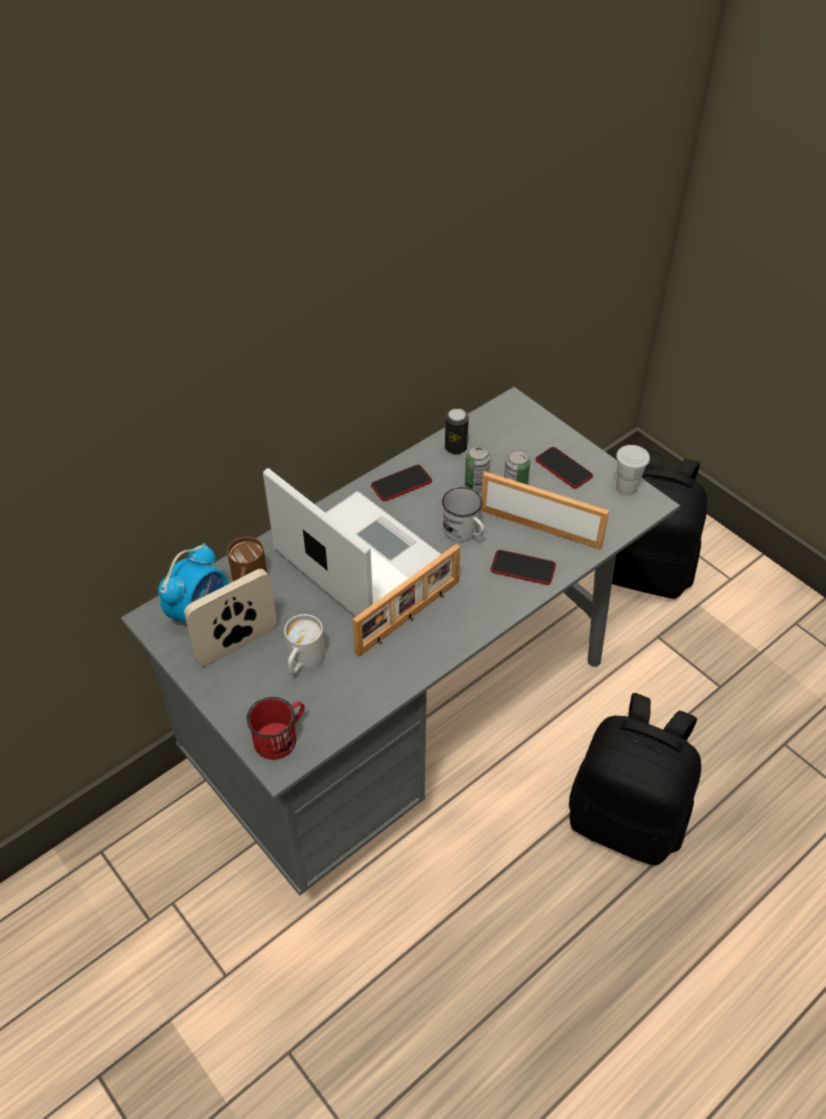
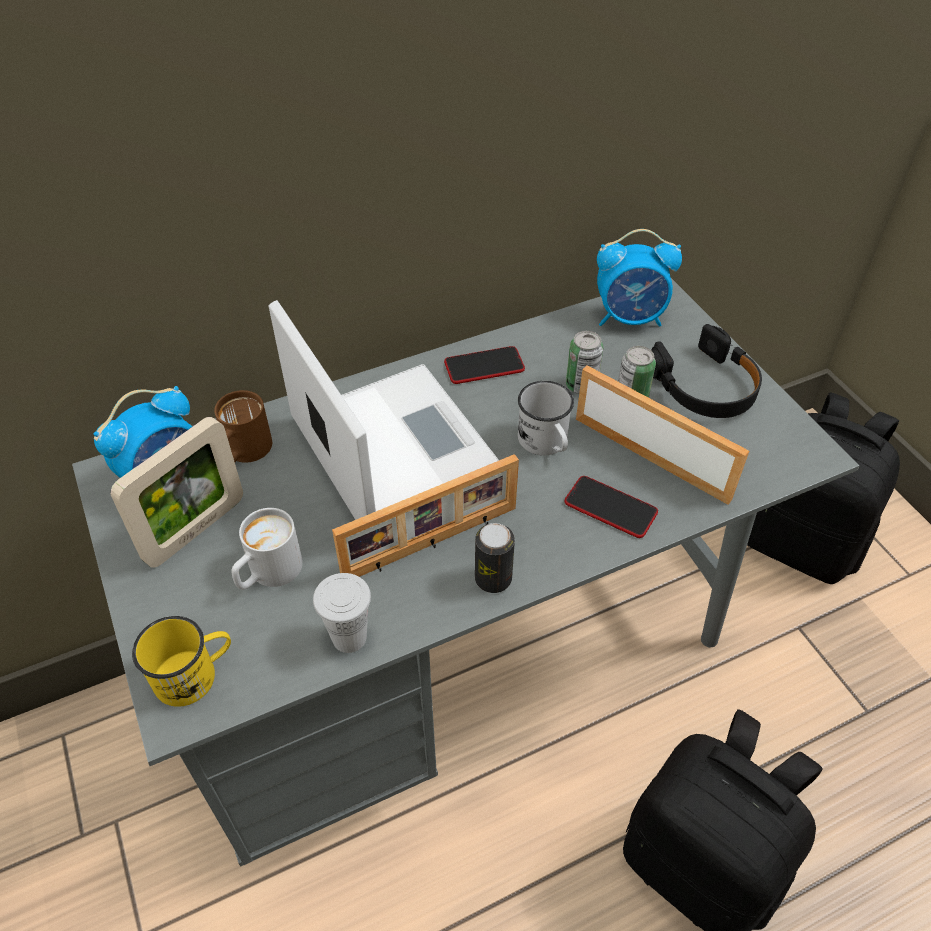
camera: 15 degrees right, 0 degrees up
(237, 644) = (195, 530): picture frame -> picture frame turned 150 degrees clockwise
(281, 737) = (195, 674): red mug -> yellow mug
(455, 447) = (569, 335): can -> can (493, 579)
(496, 426) = (630, 318): none -> alarm clock
(563, 468) = (705, 386): phone -> black headphones
(626, 488) = (786, 428): white cup -> white cup (349, 637)

